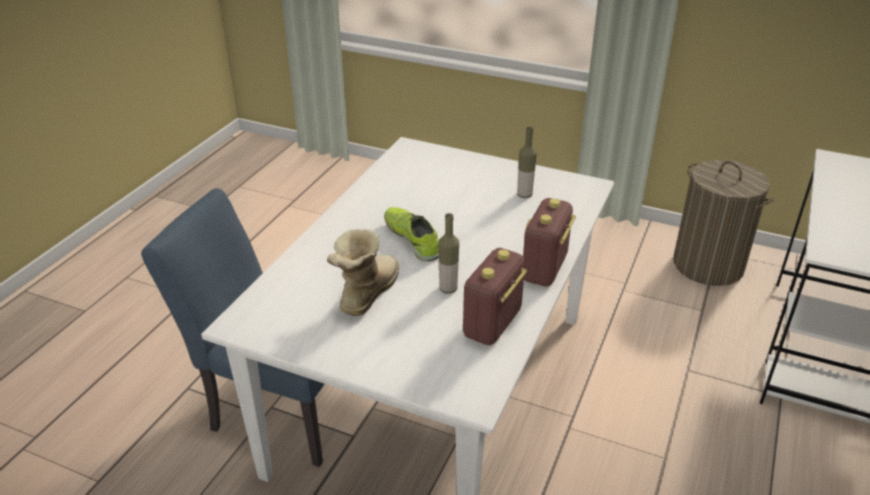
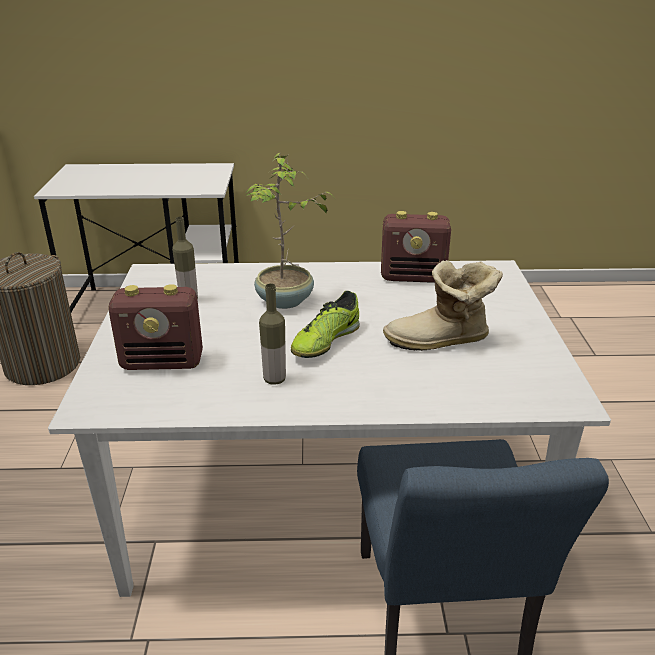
camera: 115 degrees left, 5 degrees down
(448, 289) = (388, 304): bottle -> bottle (274, 379)
(491, 237) = (285, 301): none -> potted plant
(544, 269) = (317, 270): radio -> radio (163, 362)

